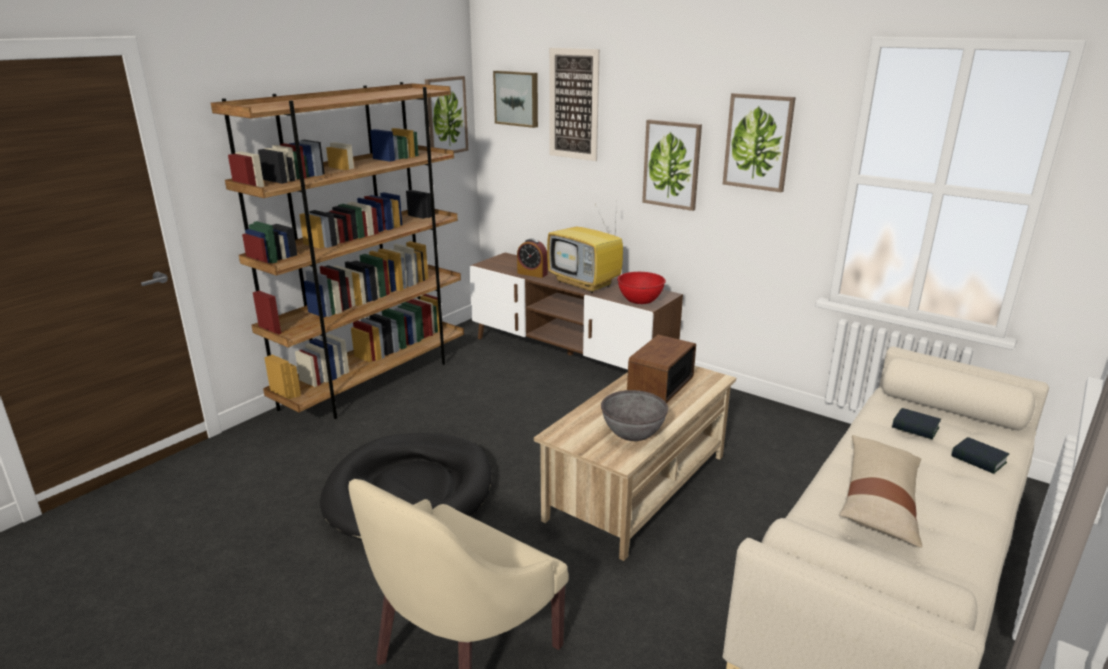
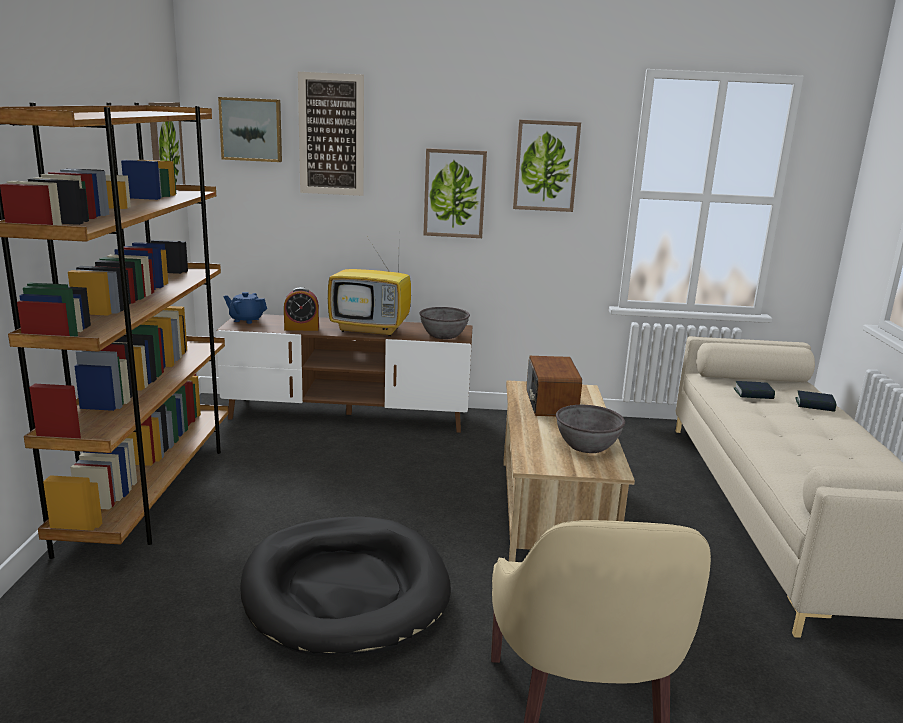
camera: 35 degrees left, 5 degrees down
(502, 260) = (246, 320): none -> blue teapot
(640, 299) = (443, 335): red bowl -> grey bowl
(879, 501) = (804, 447): beige pillow -> none

